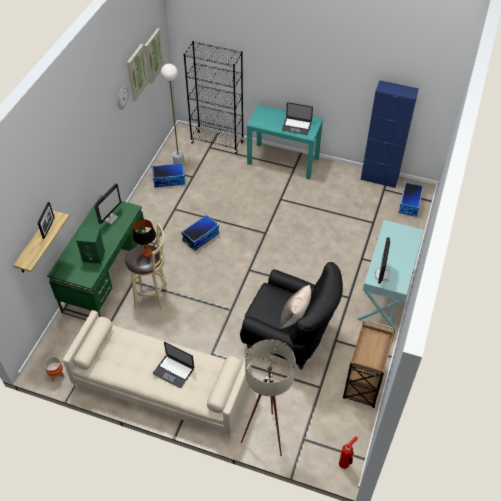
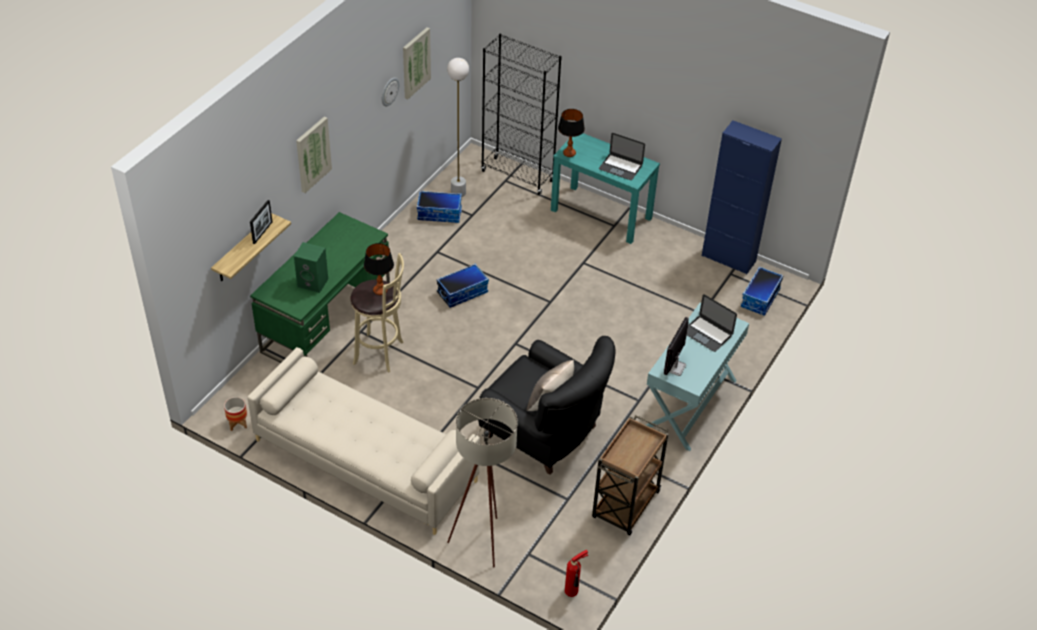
camera: 10 degrees right, 5 degrees down
(110, 218) = (344, 241): monitor -> none
(153, 56) = (443, 45): picture -> picture (312, 154)
(173, 371) = (380, 437): laptop -> laptop (707, 333)
(257, 122) = (569, 153): none -> table lamp

